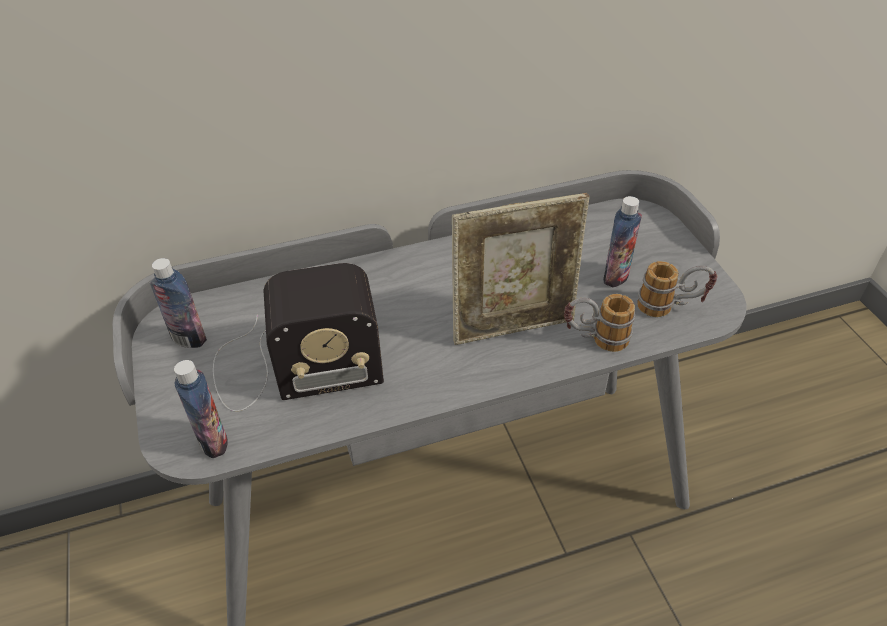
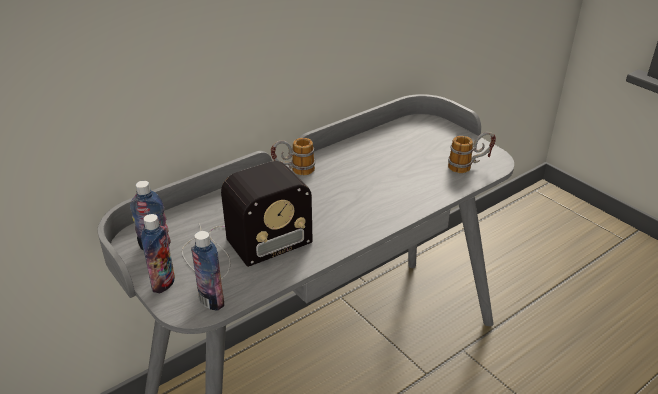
camera: 20 degrees left, 10 degrees down
(513, 327) = (379, 195): picture frame -> none
(594, 341) = (434, 192): mug -> mug (293, 172)
(616, 276) = (427, 156): bottle -> bottle (163, 283)

